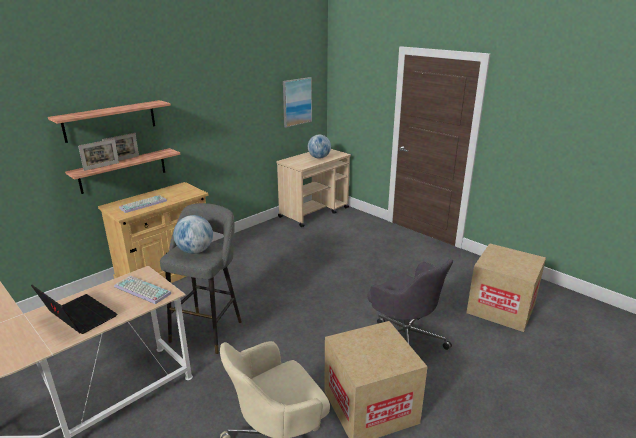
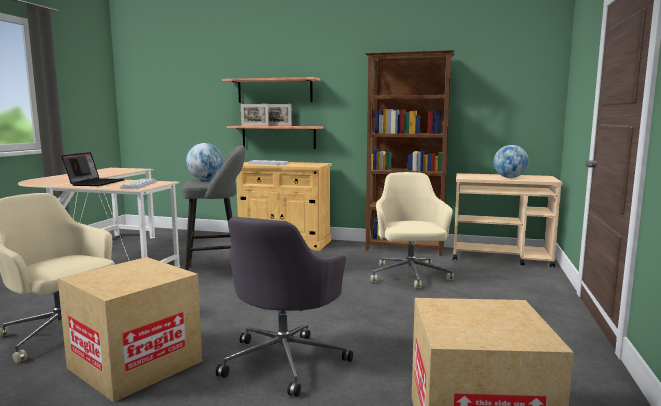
camera: 60 degrees right, 15 degrees down
(258, 232) = (405, 249): none -> brown bookcase
(296, 102) = (502, 103): picture -> none
(314, 252) = (409, 276): none -> beige office chair

